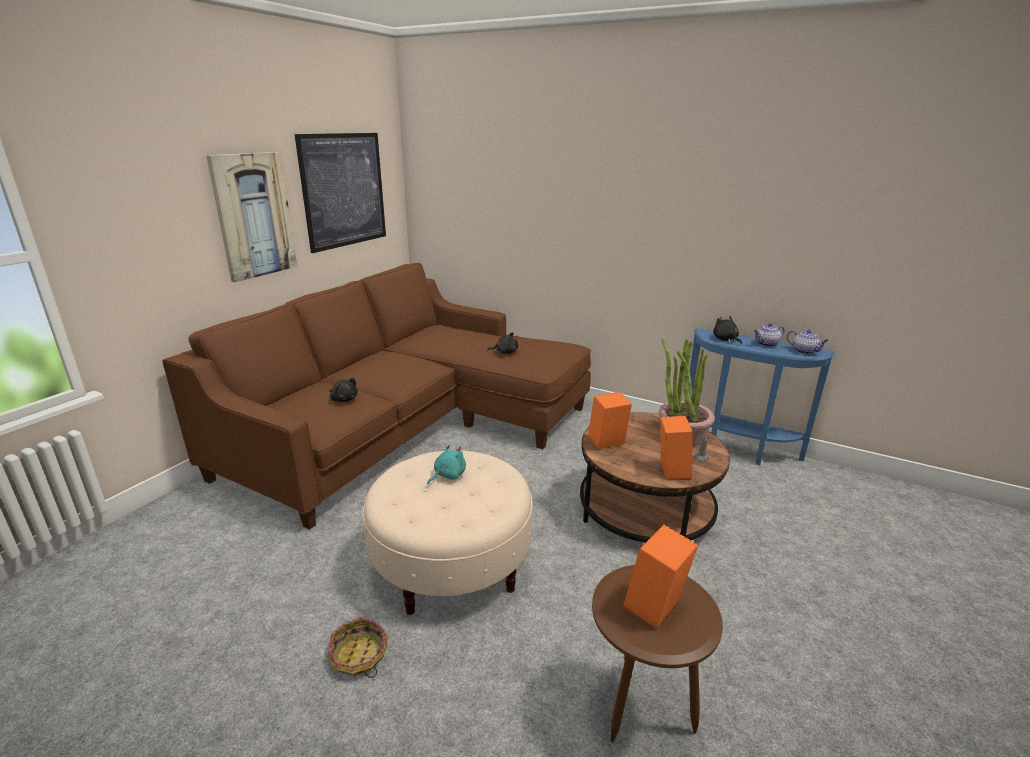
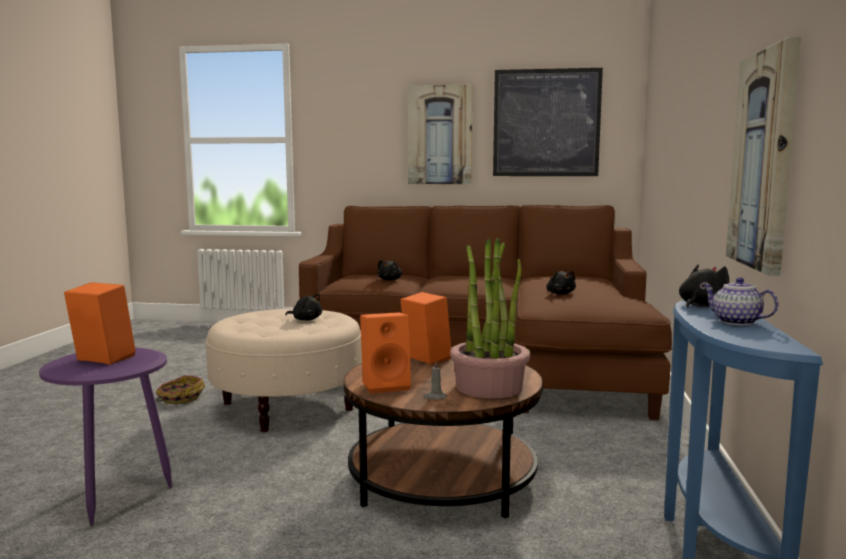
camera: 70 degrees right, 15 degrees down
(448, 475) = (306, 319): turquoise plush toy -> black plush toy
(639, 715) = (115, 498): brown side table -> purple side table
(735, 255) = (764, 160): none -> picture
(804, 351) = (755, 339): teapot -> none

